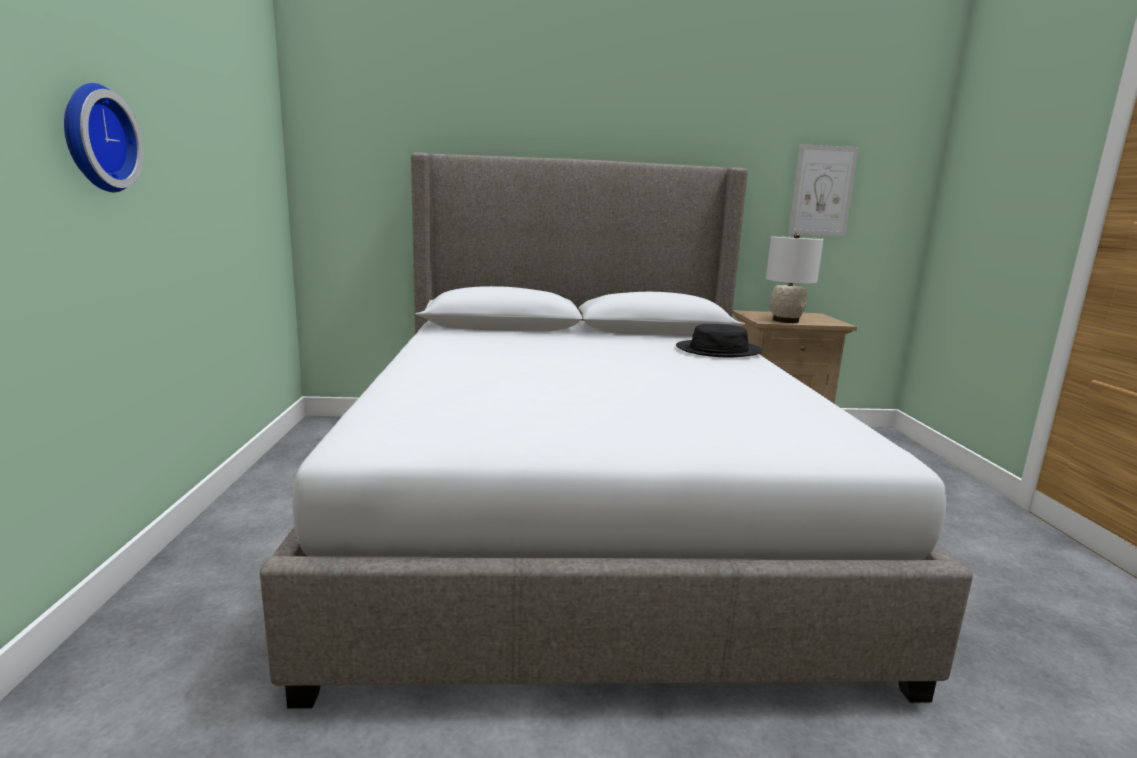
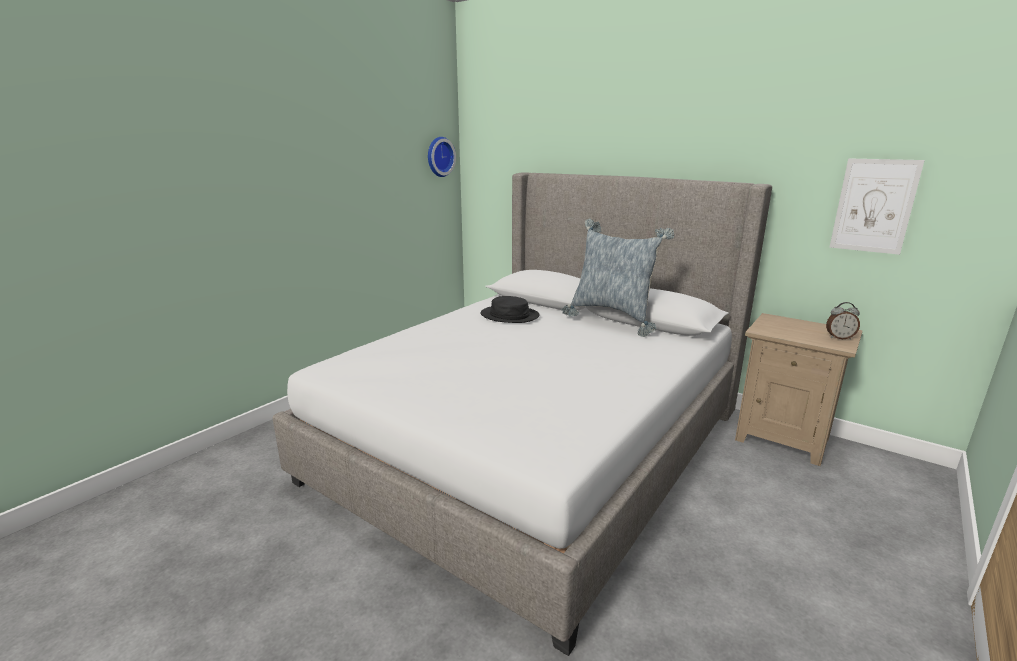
camera: 40 degrees right, 5 degrees up
(95, 138) = (297, 196): wall clock -> wall clock (439, 157)
(623, 335) = (612, 323): none -> pillow
(718, 350) = (655, 351): black hat -> black hat (509, 315)
(785, 320) = (785, 333): white table lamp -> none
(822, 319) = (839, 337): none -> alarm clock

